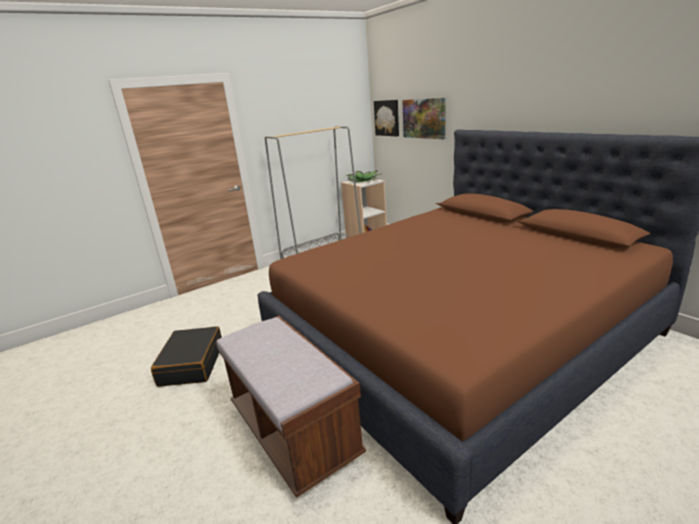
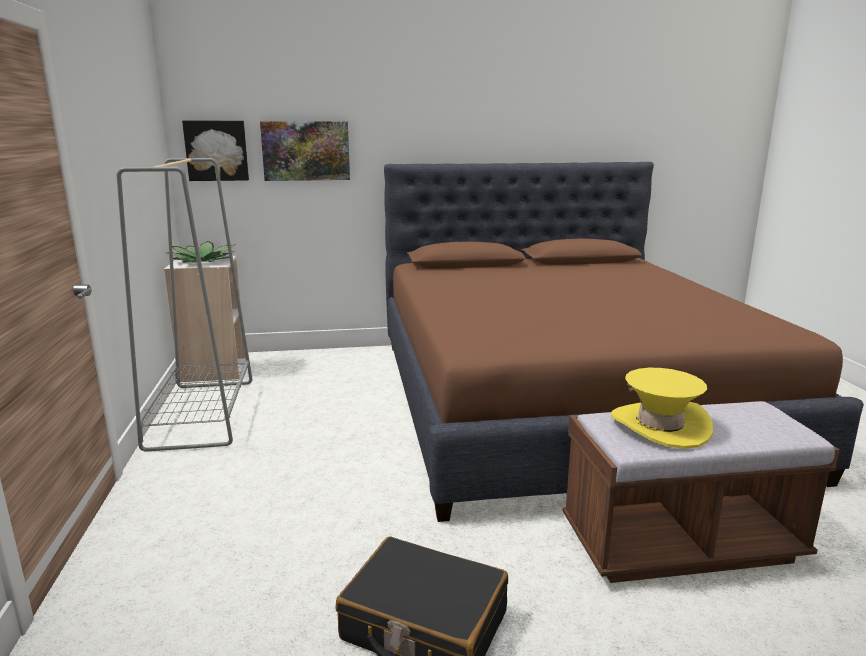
camera: 65 degrees left, 5 degrees down
(266, 341) = (659, 425): none -> yellow hat

